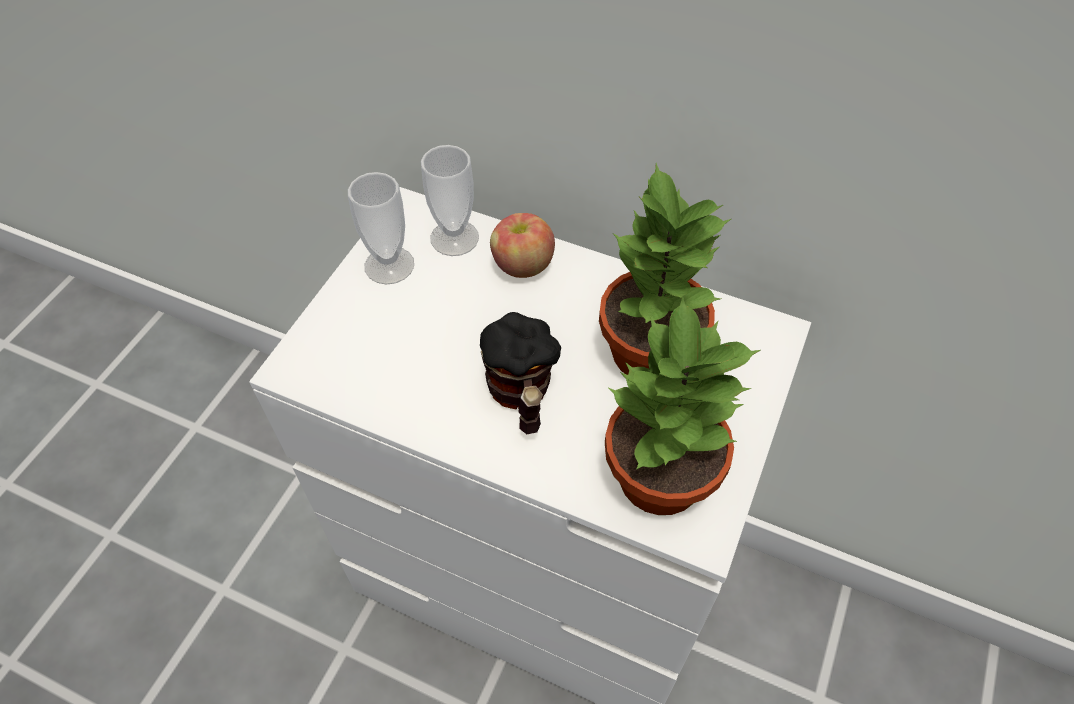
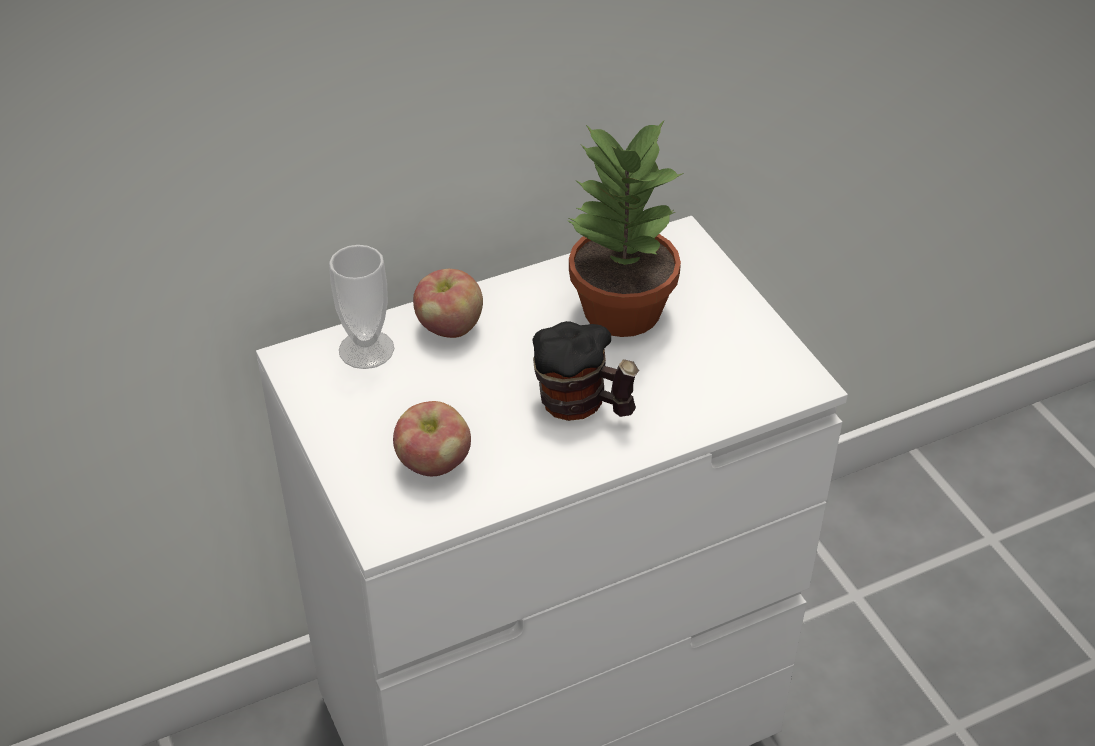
camera: 50 degrees left, 10 degrees down
(380, 349) = (434, 463): none -> apple
(389, 265) = (345, 407): cup -> none
(659, 479) = (738, 376): potted plant -> none

